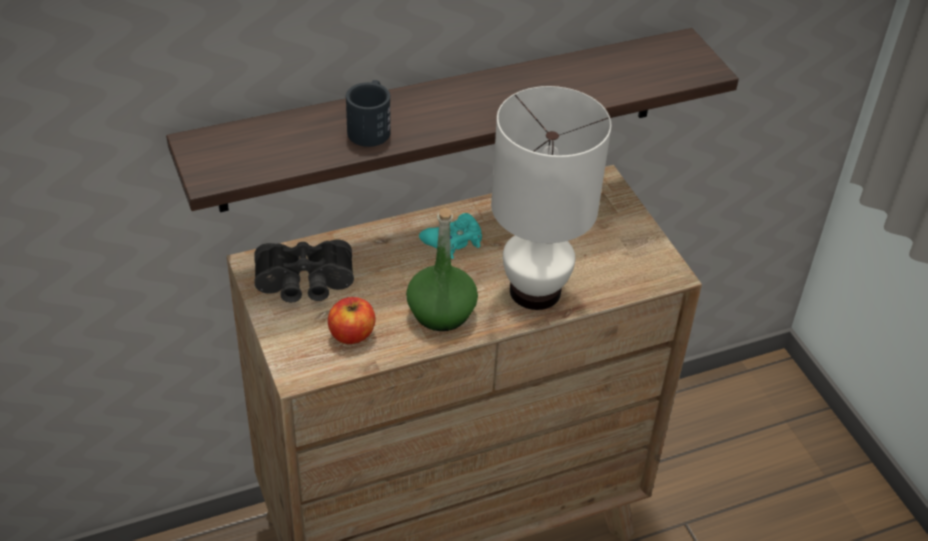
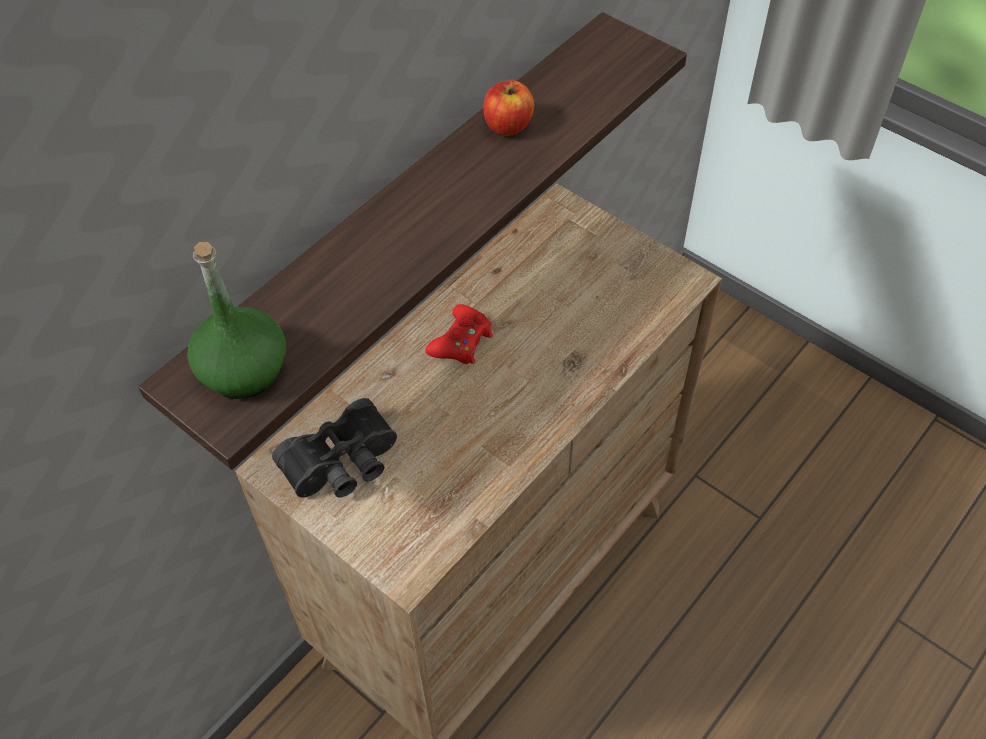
camera: 25 degrees left, 10 degrees up
(351, 334) = (431, 499): apple -> apple (508, 125)
(371, 127) = (365, 271): black mug -> none
(441, 313) = (504, 429): green bottle -> green bottle (244, 370)
(453, 242) = (461, 341): turquoise game controller -> red game controller
(536, 292) = (579, 360): white table lamp -> none

